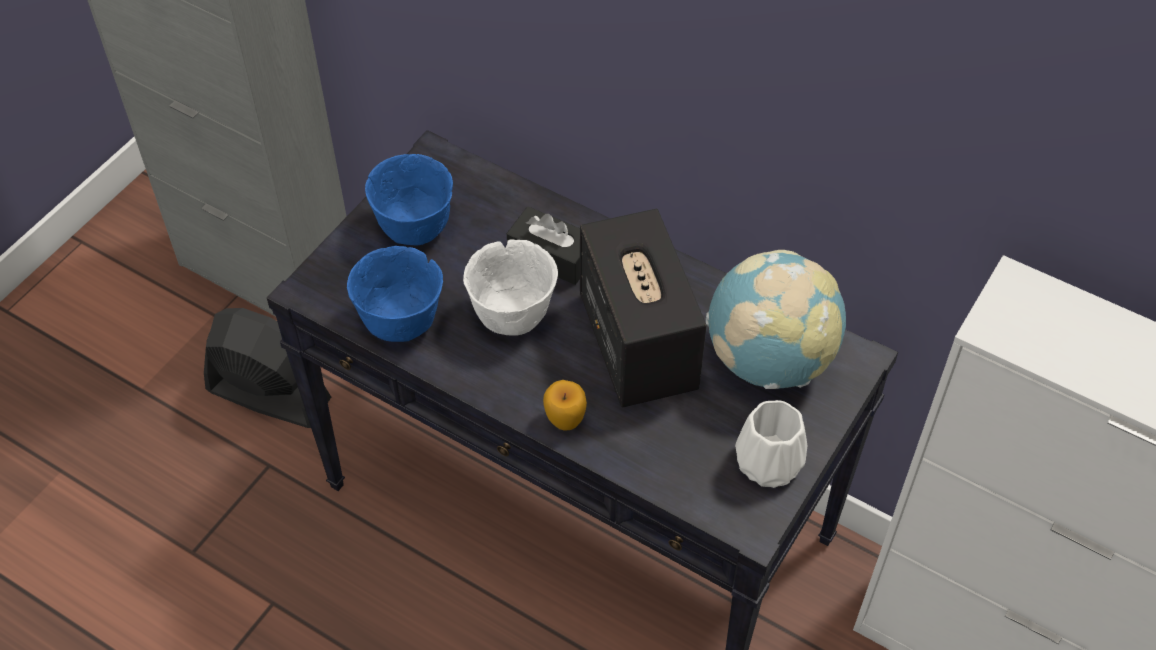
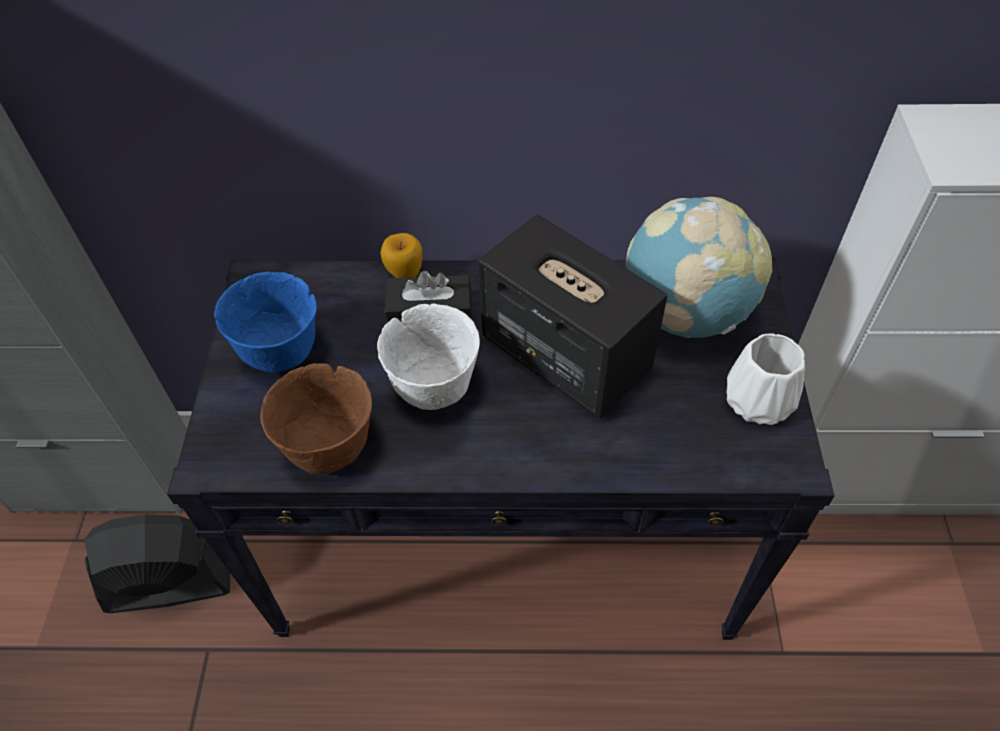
camera: 30 degrees left, 0 degrees up
(402, 321) = (330, 445): blue bowl -> brown bowl
(565, 420) = (556, 459): apple -> apple (405, 274)

